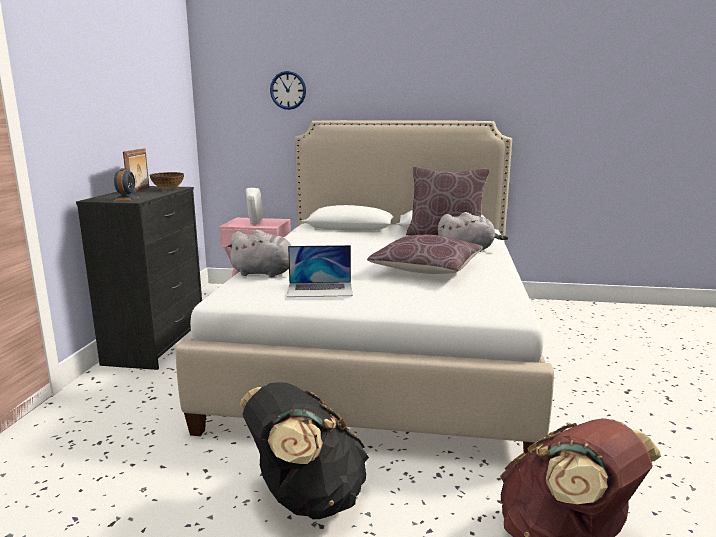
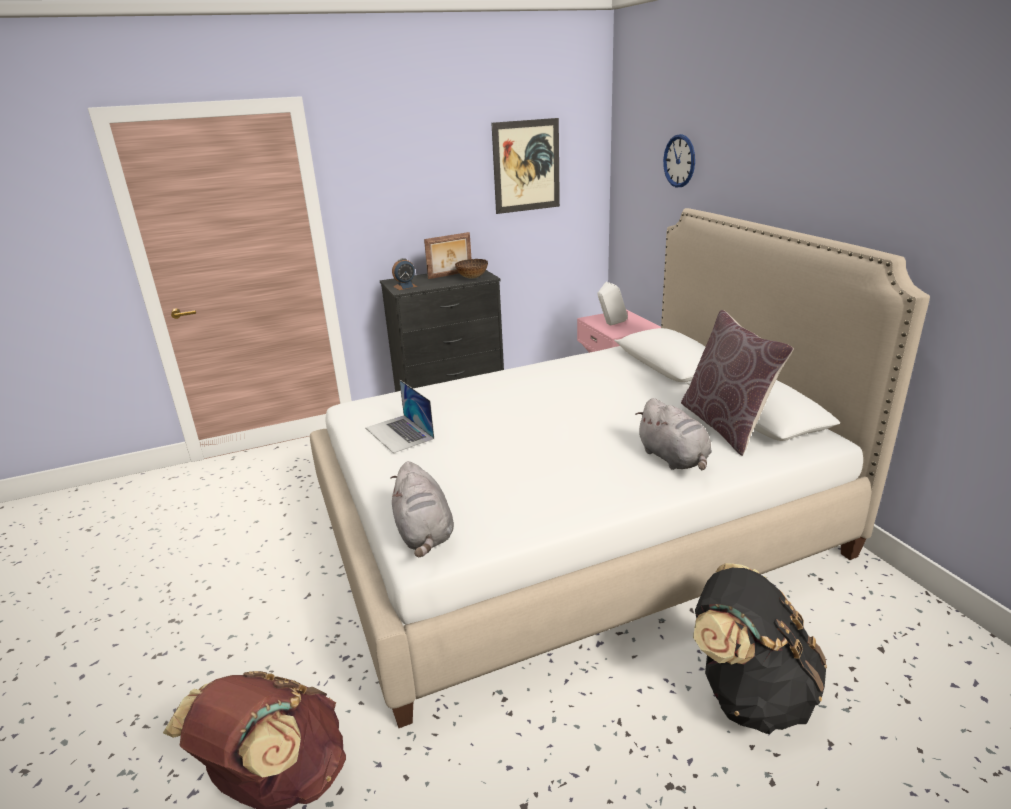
camera: 60 degrees right, 10 degrees up
(155, 93) = (526, 166): none -> picture
(265, 273) = (431, 395): grey plush toy -> grey plush toy (424, 534)
(306, 499) = (275, 595): black backpack -> black backpack (749, 693)
(426, 270) = (538, 461): brown pillow -> none

